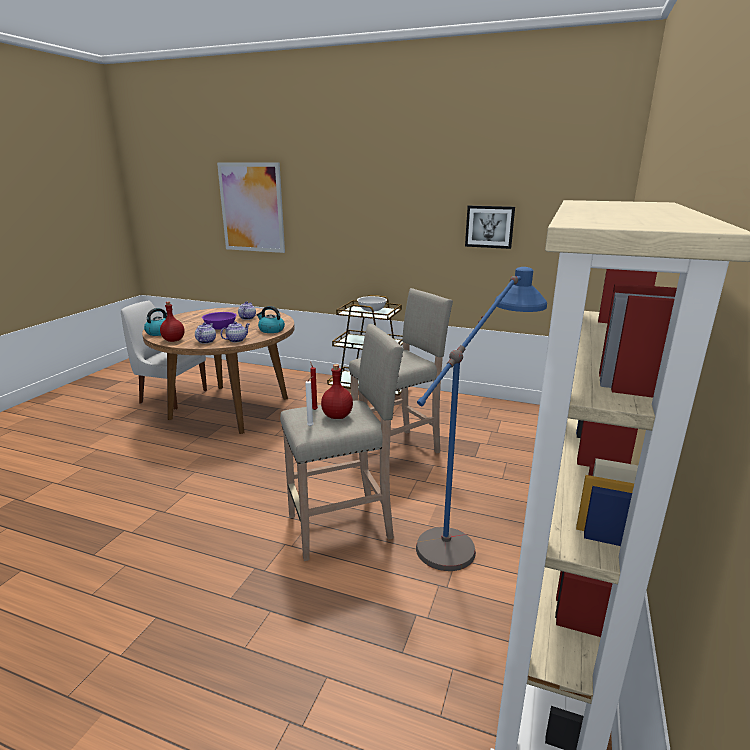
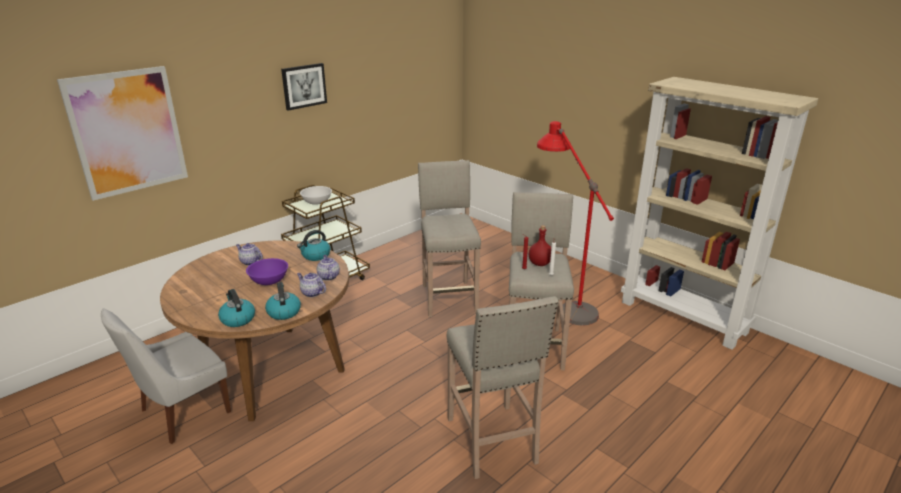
camera: 65 degrees left, 5 degrees up
(157, 534) = (492, 442): none -> beige stool
(173, 340) = (283, 312): red bottle -> kettle
(469, 529) = (563, 300): blue floor lamp -> red floor lamp
(489, 226) = (385, 94): picture -> picture (304, 86)

